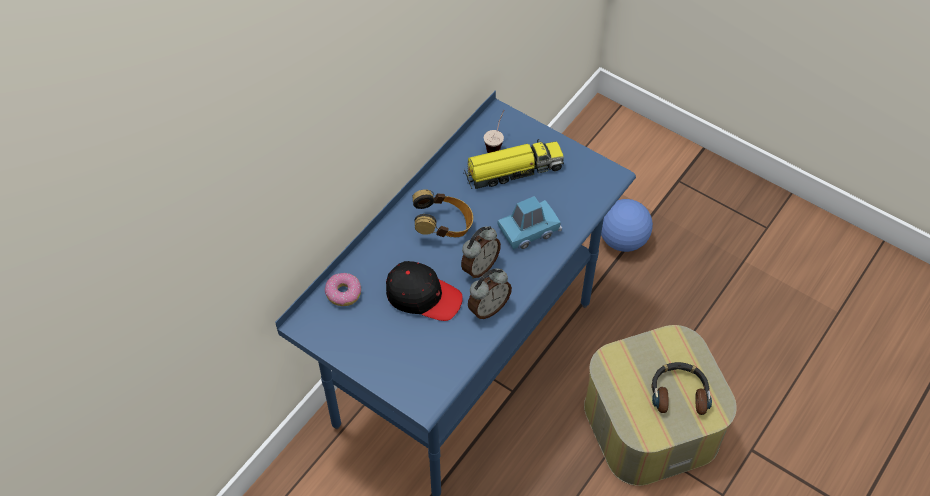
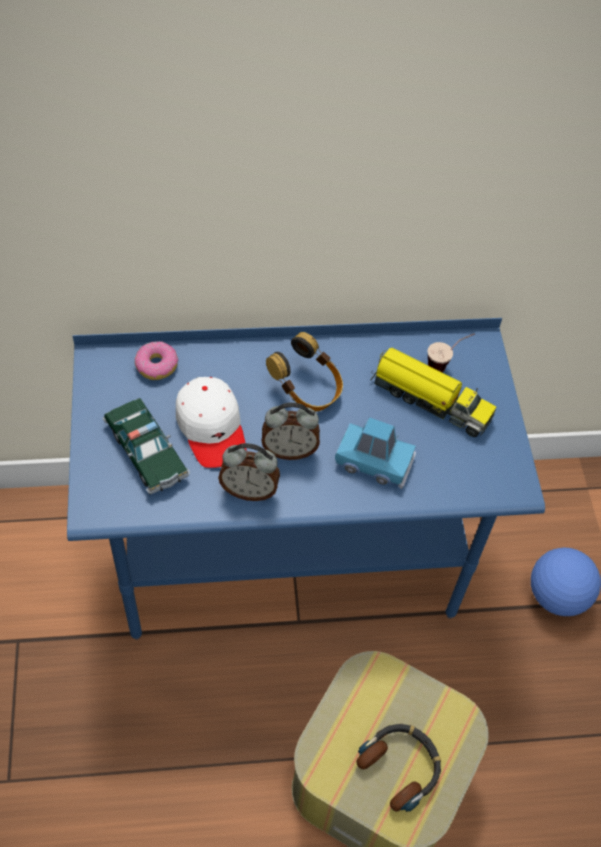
camera: 45 degrees right, 0 degrees up
(406, 344) = (146, 452): none -> toy car
(423, 296) = (212, 428): black cap -> white cap

